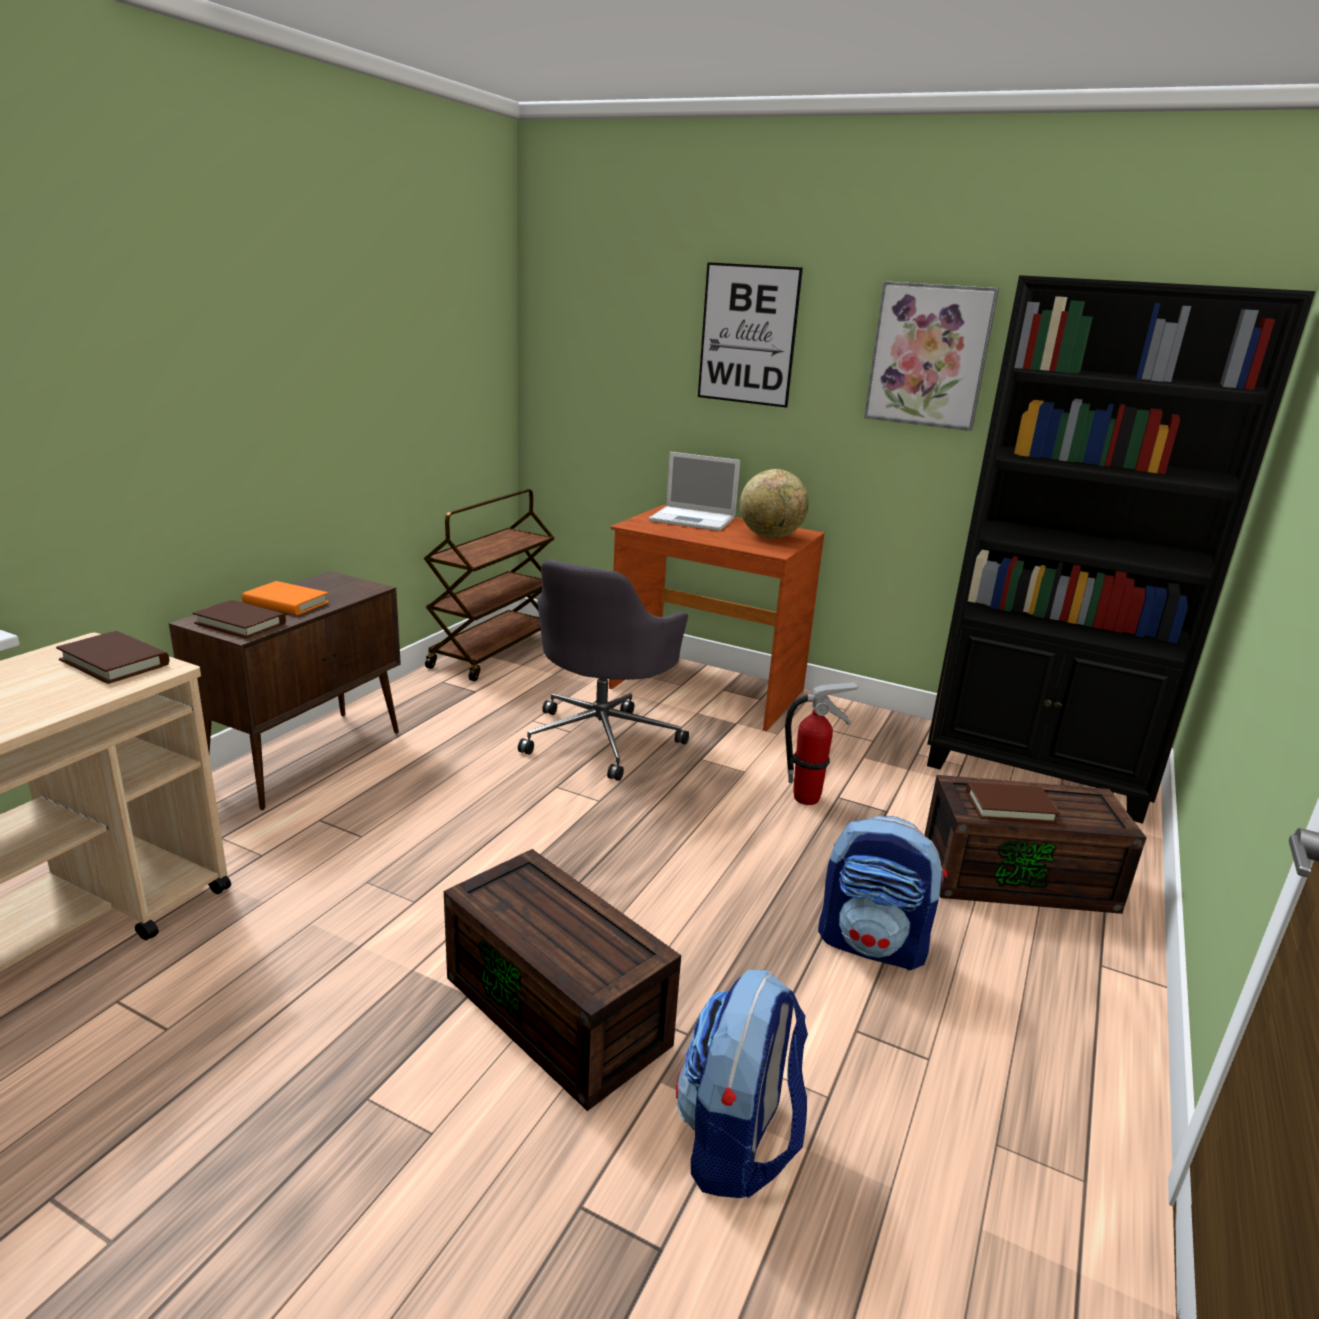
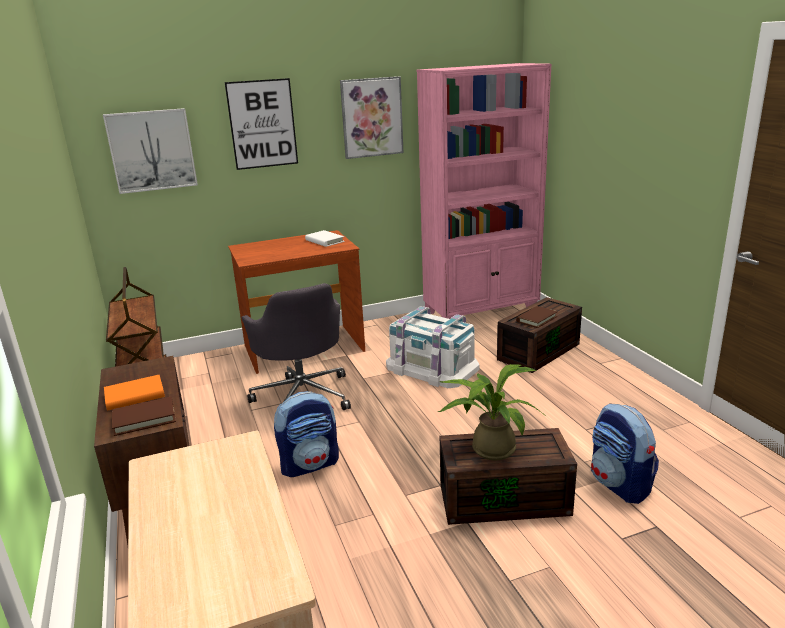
camera: 45 degrees left, 0 degrees up
(115, 662) = (205, 458): brown book -> none
(545, 904) = (489, 447): none -> potted plant
(601, 346) = (152, 150): none -> picture
(694, 519) = (268, 247): laptop -> none
(770, 537) = (324, 241): globe -> white book
(807, 798) = (431, 367): fire extinguisher -> white storage box
(873, 945) = (543, 401): backpack -> backpack (310, 464)
(1037, 773) = (481, 312): black bookcase -> pink bookcase

